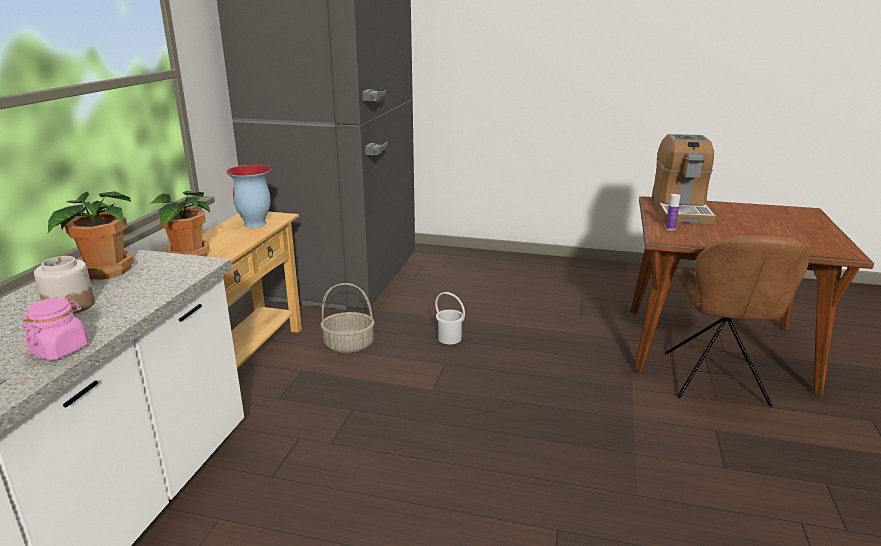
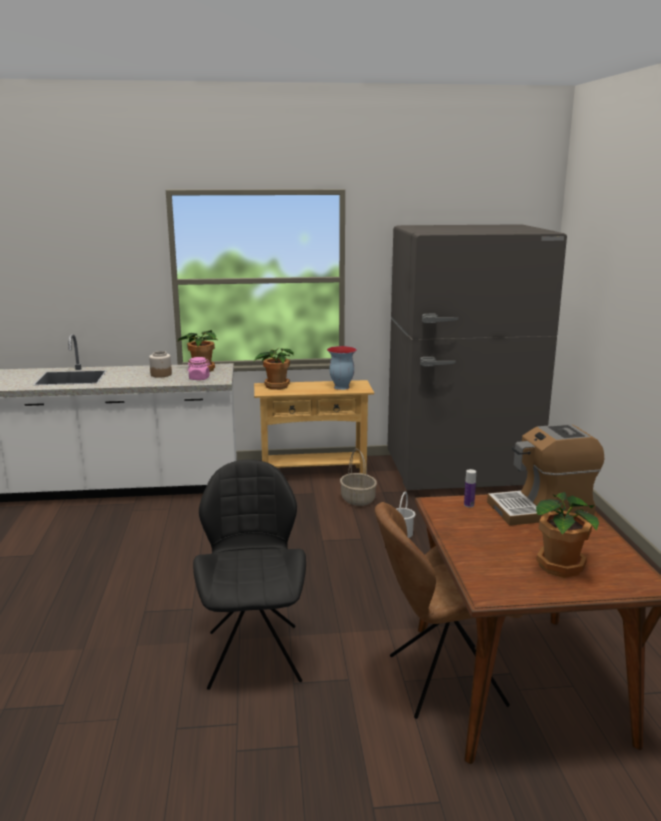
camera: 70 degrees right, 5 degrees down
(60, 350) = (121, 383): pink jar -> pink jar (199, 378)
(668, 487) = (254, 653): none -> black chair
(786, 224) = (562, 566): none -> potted plant

